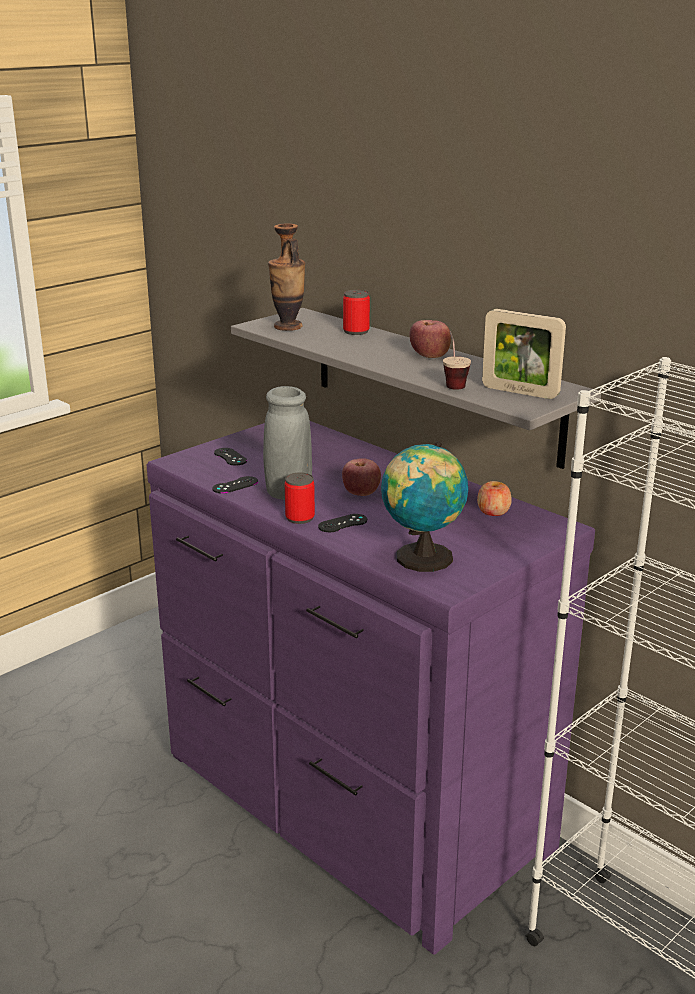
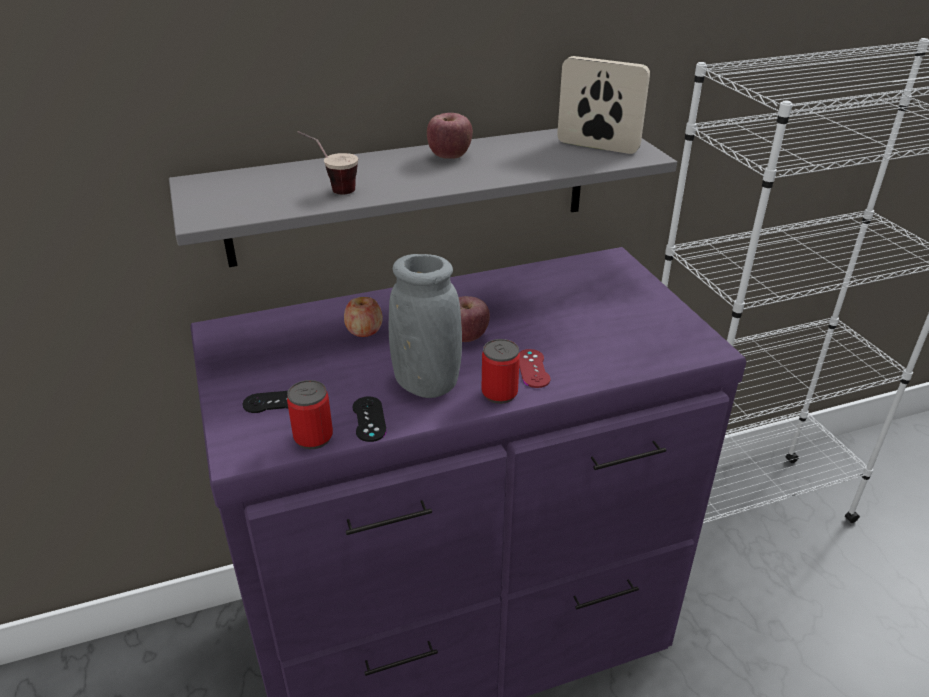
camera: 65 degrees left, 10 degrees up
(288, 327) = (242, 201): vase -> none
(342, 523) = (533, 368): black game controller -> red game controller
(356, 331) = (316, 170): can -> can (313, 437)
(421, 559) = (643, 345): globe -> none
(453, 383) = (548, 165): cup -> cup (331, 189)
(493, 511) = (562, 279): apple -> apple (364, 330)
(520, 392) = (597, 147): picture frame -> picture frame turned 120 degrees counterclockwise

